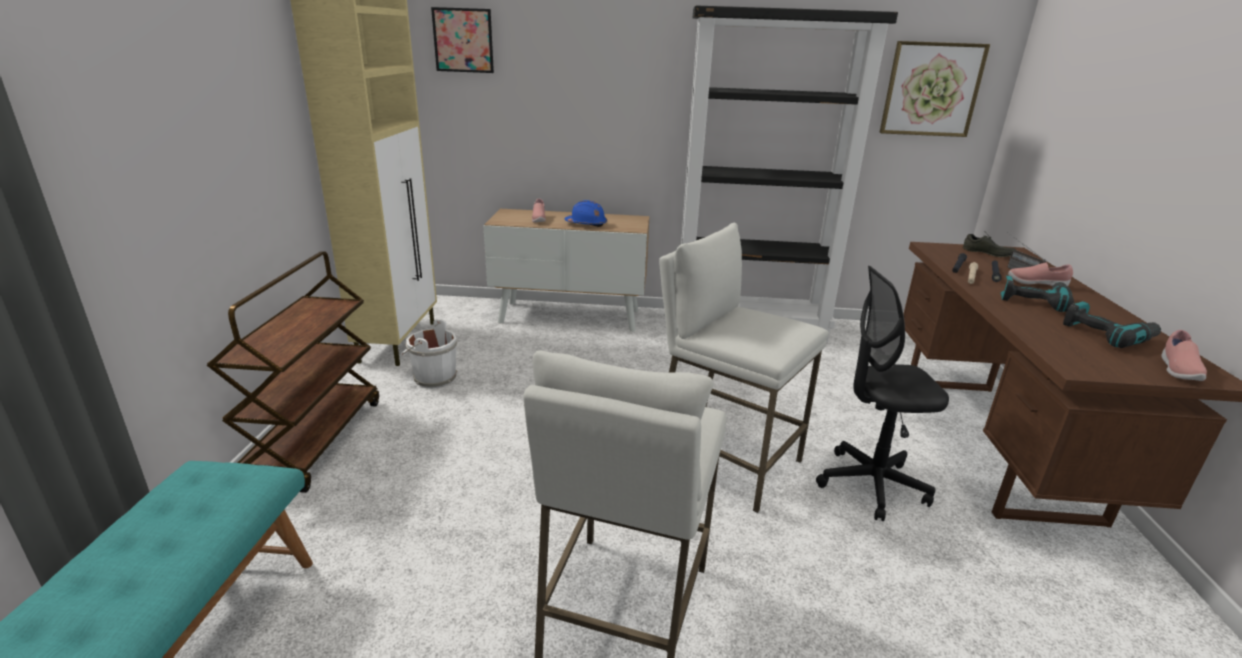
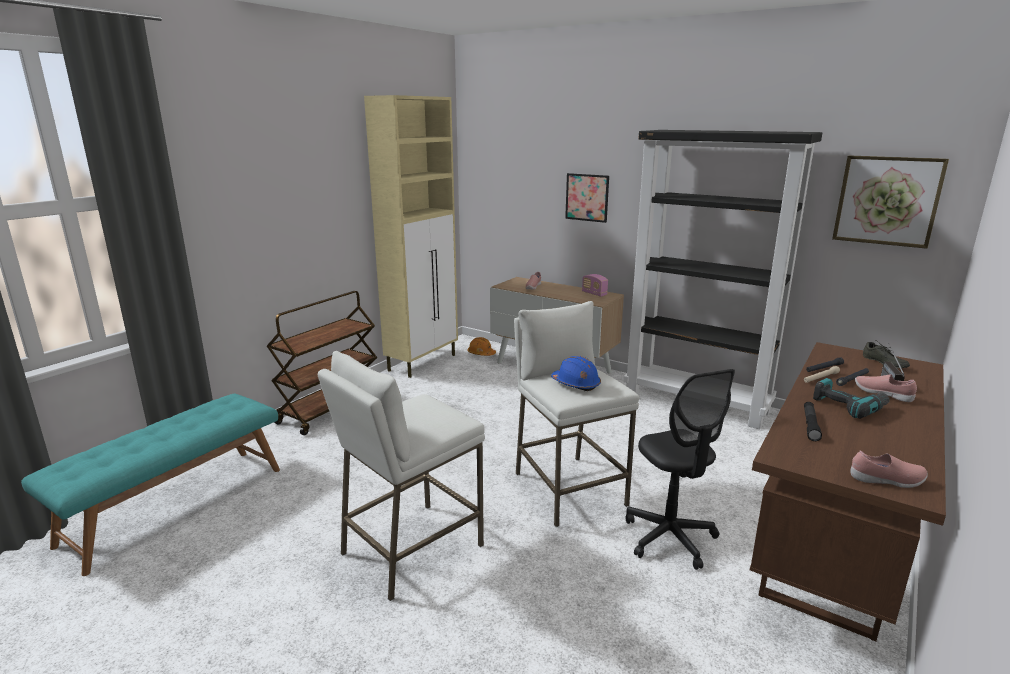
camera: 30 degrees right, 5 degrees down
(433, 378) = (423, 389): white bucket -> none
(463, 40) = (501, 154): picture -> picture (587, 197)
(467, 315) = (481, 353): none -> orange hard hat
(586, 224) = (563, 295): blue hard hat -> blue hard hat (576, 384)
(618, 219) = (594, 294): none -> radio
(871, 485) = (670, 538): black office chair -> black office chair turned 135 degrees counterclockwise
(1042, 328) = (810, 425): none -> black flashlight
(1107, 334) = (870, 443): power drill -> none
(1177, 370) = (887, 481): pink shoe -> pink shoe turned 135 degrees counterclockwise

